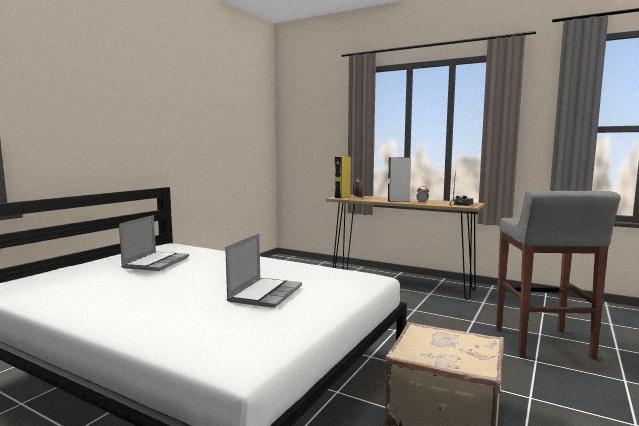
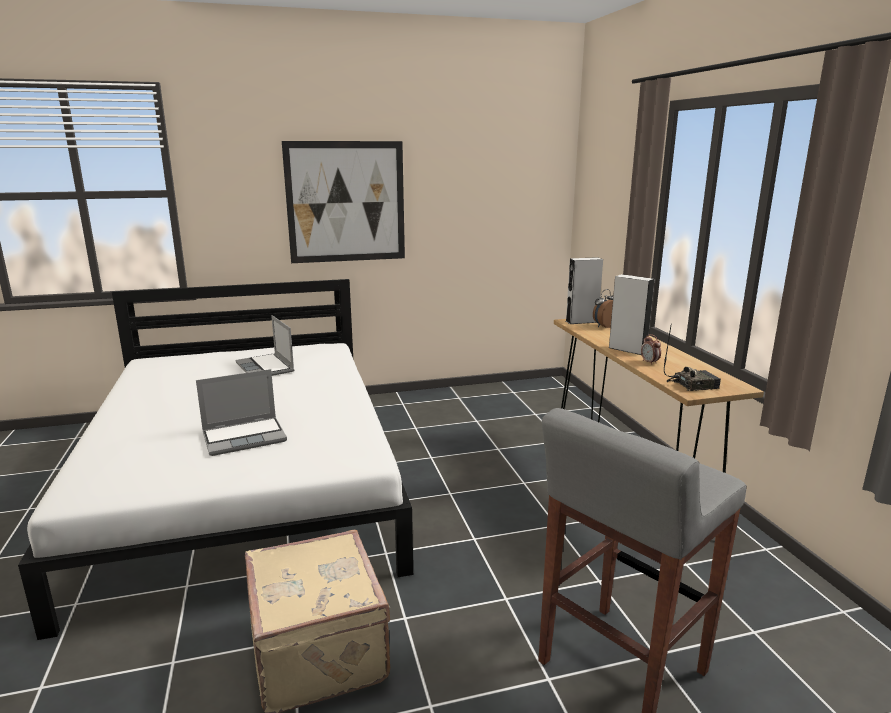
camera: 45 degrees right, 10 degrees up
(152, 124) = (346, 202): none -> picture
(156, 262) = (266, 368): laptop -> laptop turned 90 degrees clockwise
(342, 197) = (581, 321): yellow speaker -> grey speaker

